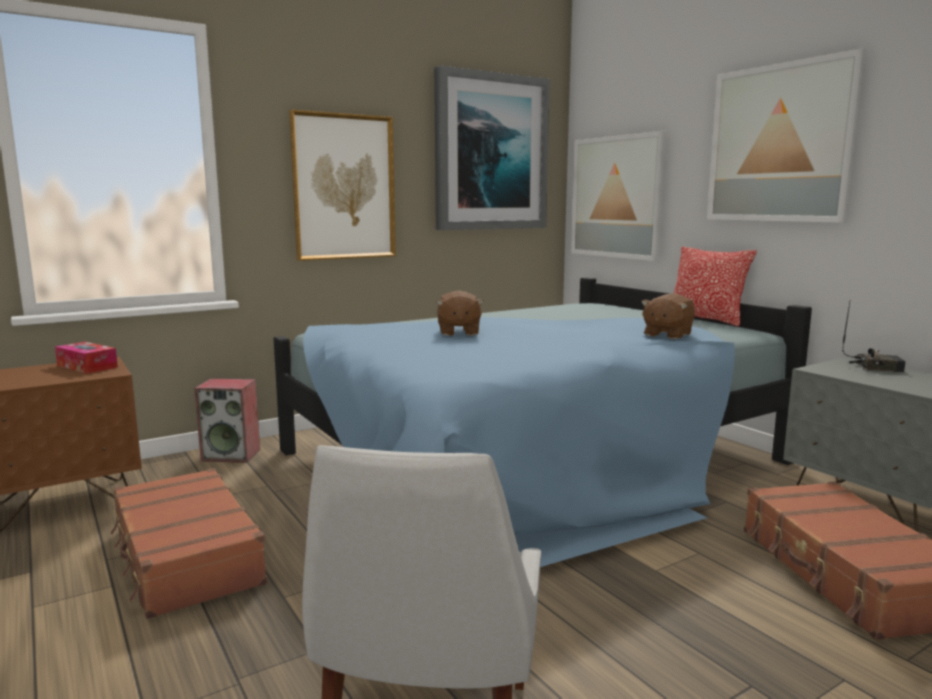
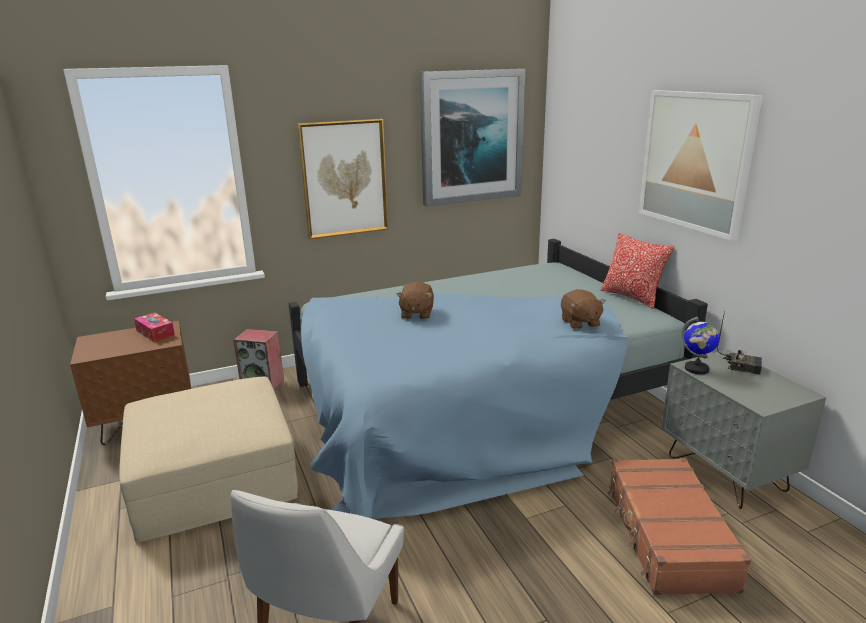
camera: 10 degrees right, 10 degrees up
(185, 557) = (215, 477): brown suitcase -> beige ottoman
(617, 197) = (578, 176): picture -> none
(667, 335) = (580, 323): brown plush toy -> brown plush toy turned 60 degrees counterclockwise
(828, 371) = (696, 369): none -> globe

